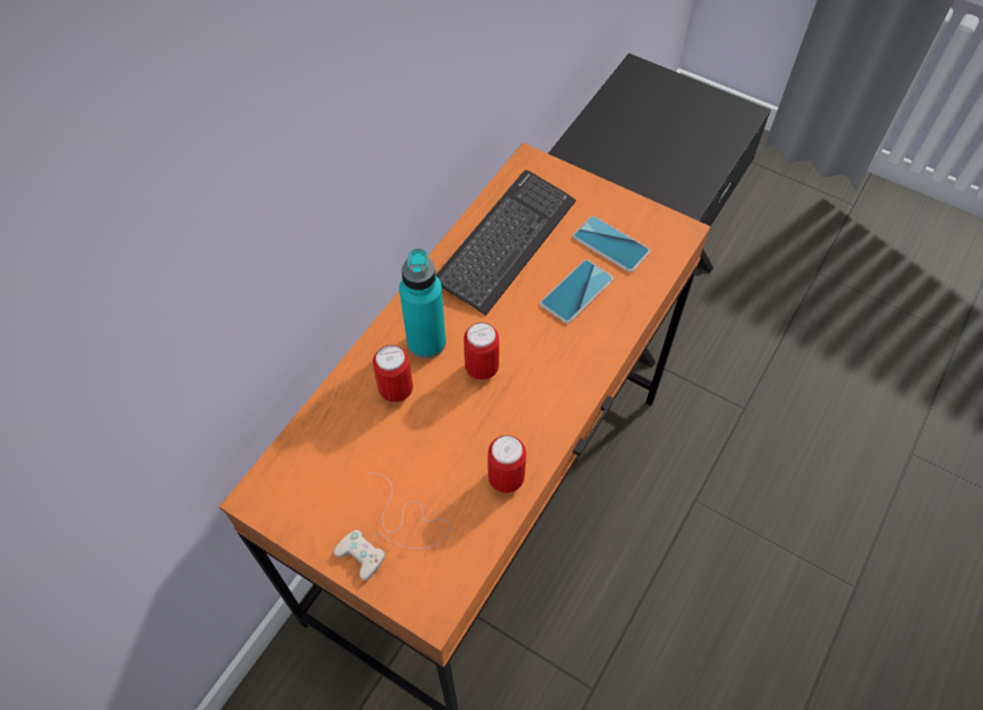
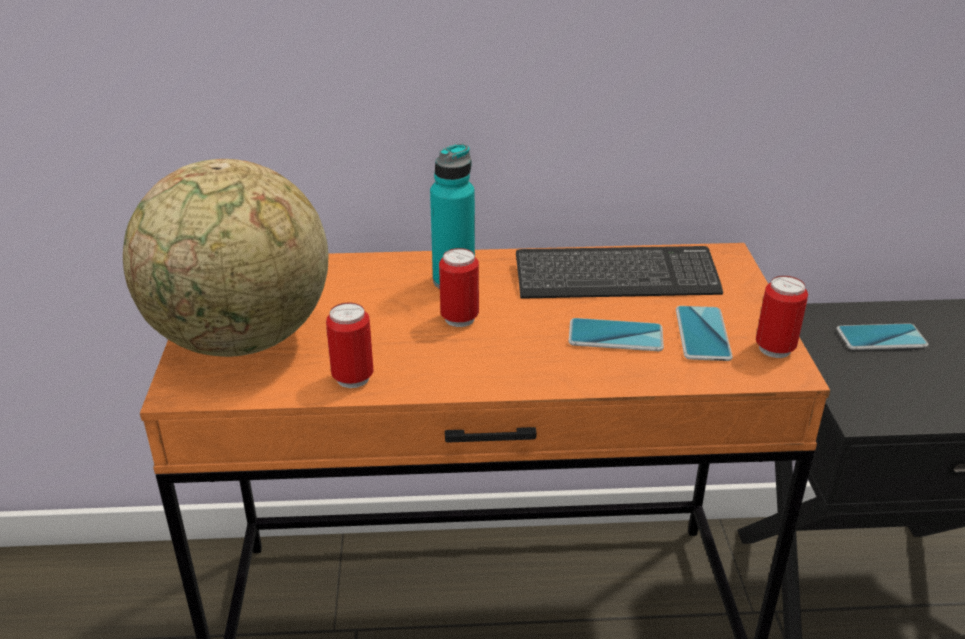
camera: 55 degrees right, 25 degrees down
(393, 532) = (242, 340): white game controller -> globe
(396, 390) = (386, 286): can -> can (774, 349)
(618, 143) = (881, 338): none -> phone

